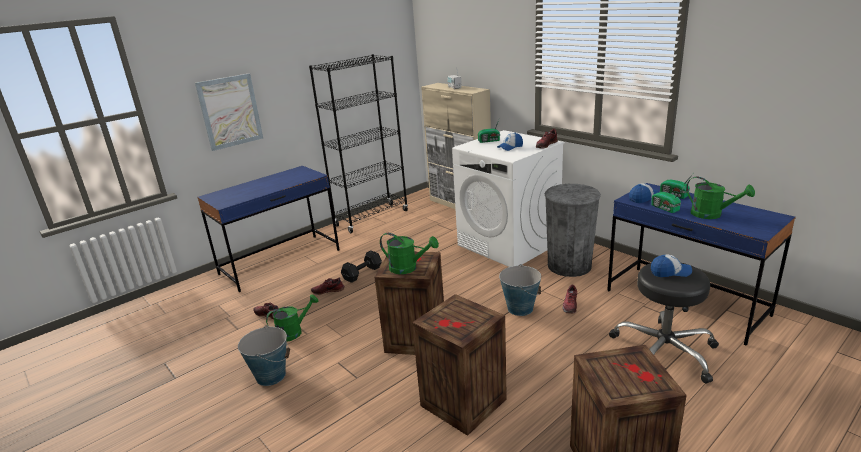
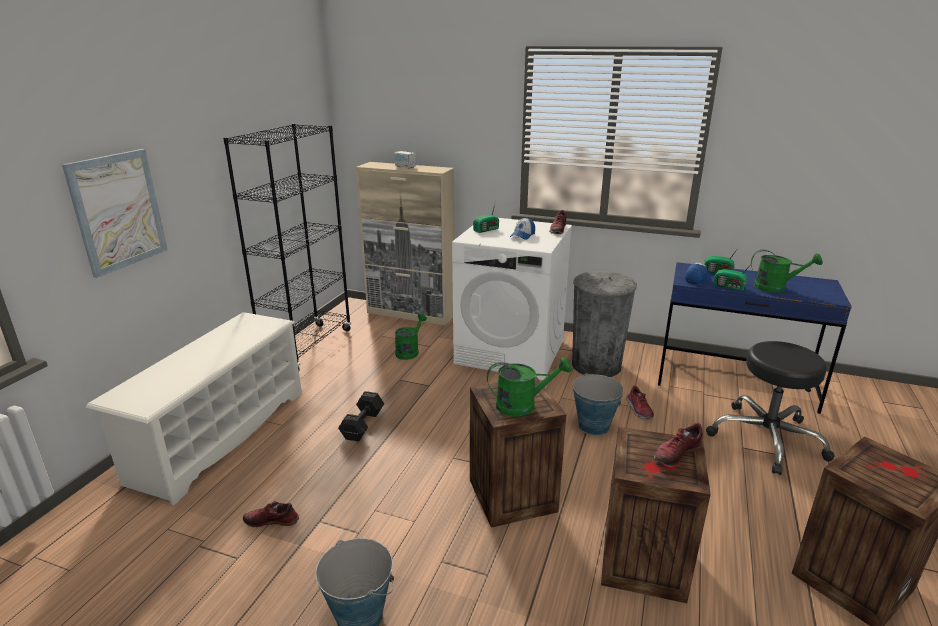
camera: 30 degrees left, 0 degrees up
(280, 262) = (220, 435): blue desk -> white shoe rack
(294, 332) = (336, 536): green watering can -> green watering can (409, 351)
(328, 290) = (334, 461): shoe -> shoe (676, 453)
(670, 272) = (781, 353): cap -> none

